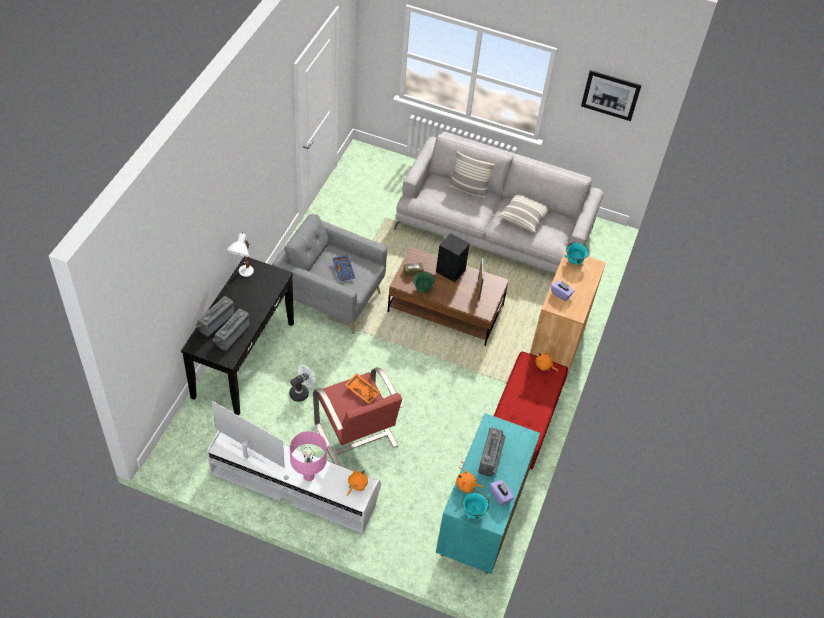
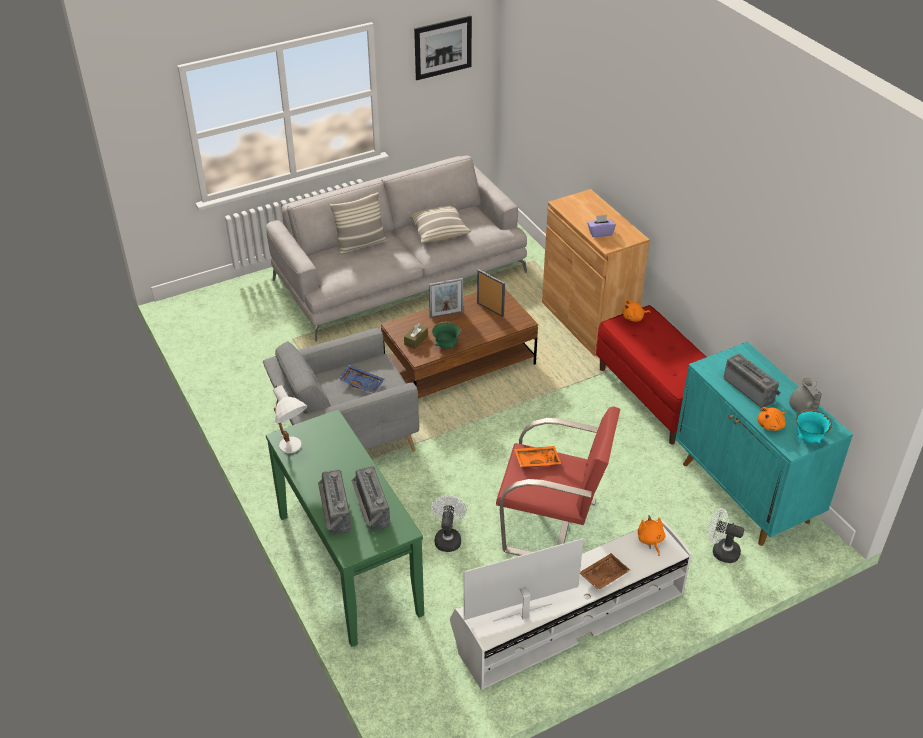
camera: 45 degrees left, 10 degrees down
(243, 359) = (348, 564): black console table -> green console table
(308, 476) = (603, 575): pink table lamp -> brown tray
(416, 535) = (721, 551): none -> white fan
(451, 271) = (446, 314): black speaker -> picture frame
(500, 496) = (803, 408): purple tissue box -> grey teapot
(574, 261) = (568, 204): turquoise bowl -> none

